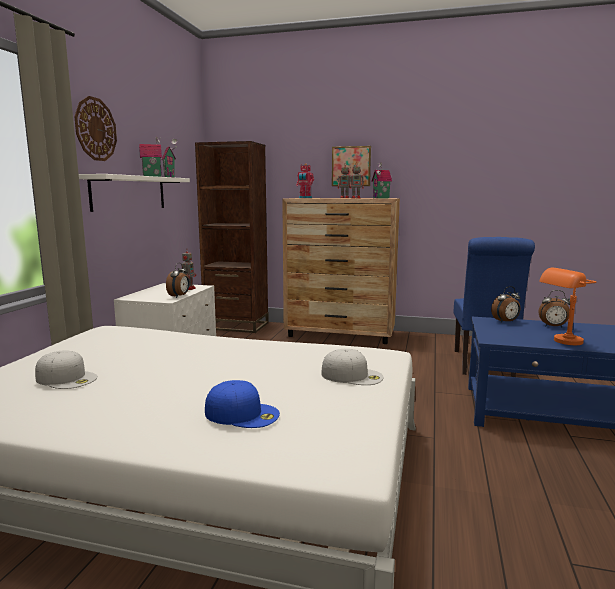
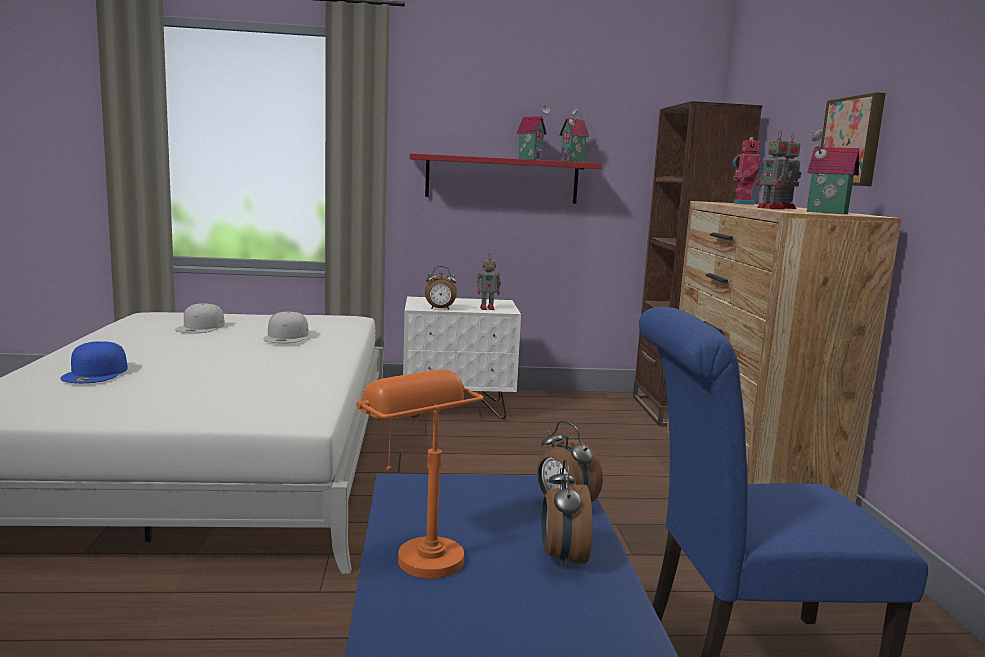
camera: 70 degrees right, 0 degrees up
(95, 129) = (450, 103): wall clock -> none
(129, 193) = (502, 179): white shelf -> red shelf
(352, 375) = (205, 404): white cap -> white cap (287, 336)

